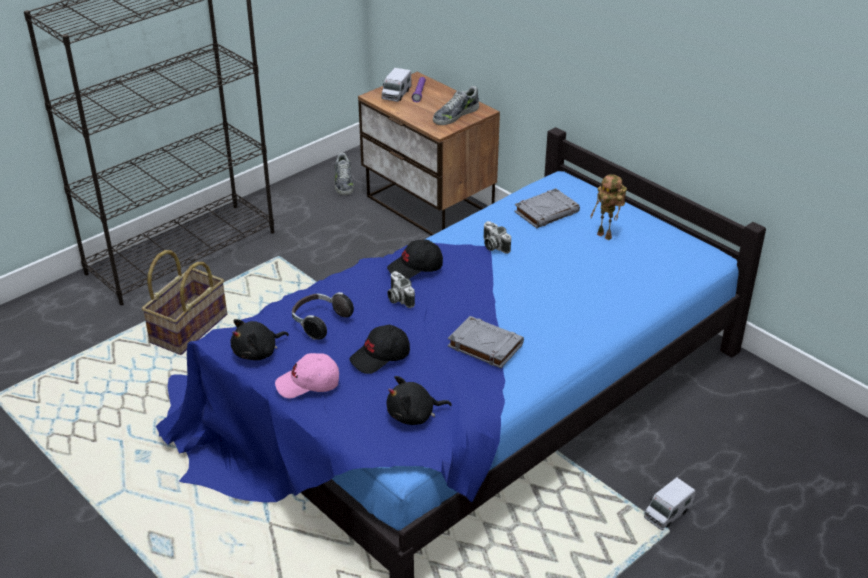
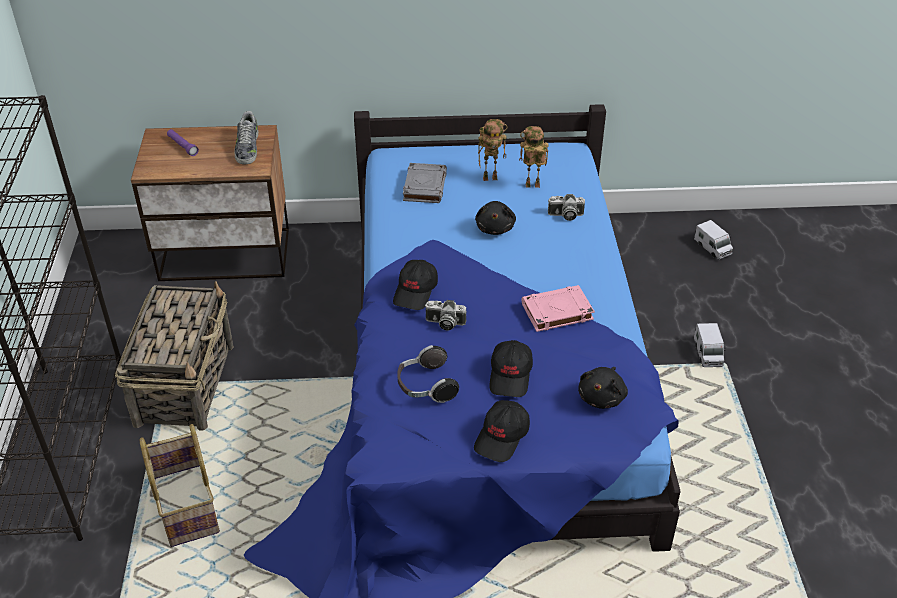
camera: 50 degrees left, 5 degrees up
(258, 352) = (421, 447): black plush toy -> black plush toy (495, 228)
(291, 264) = (185, 383): none -> basket
(308, 384) = (502, 437): pink cap -> black cap
(343, 182) = (116, 283): shoe -> none
(396, 94) = (164, 158): toy truck -> toy truck (712, 248)
(484, 345) = (556, 312): grey book -> pink book
(493, 246) = (435, 236): camera -> camera (565, 215)
(626, 260) = (531, 187): none -> toy robot

